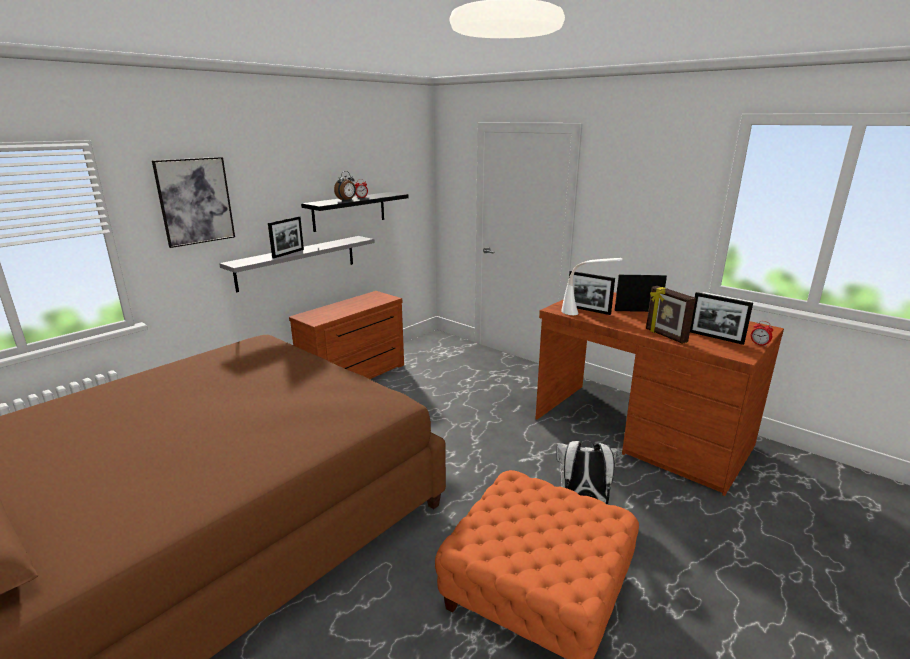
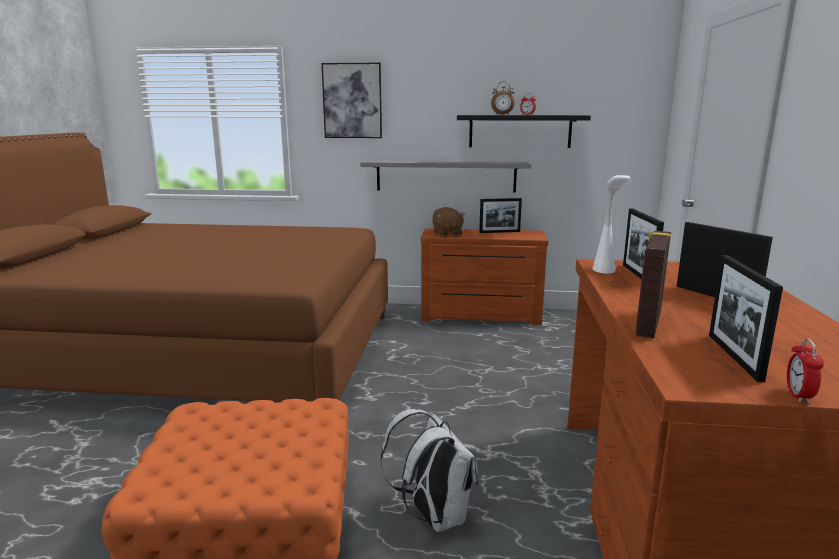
camera: 55 degrees right, 5 degrees down
(288, 253) = (424, 161): picture frame -> picture frame (499, 232)
(323, 315) = (447, 233): none -> brown plush toy

